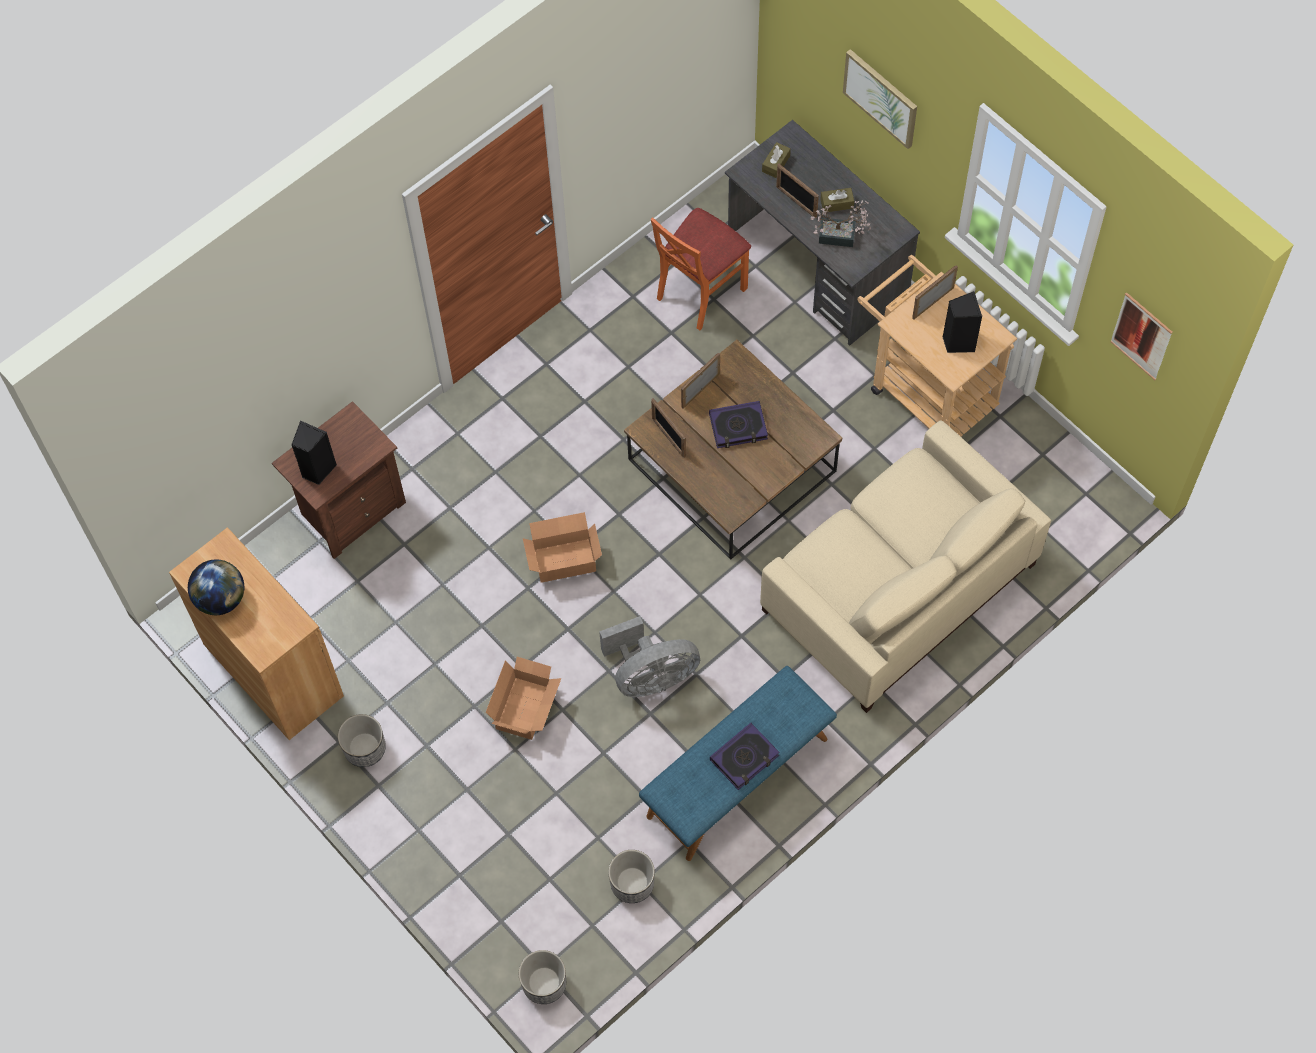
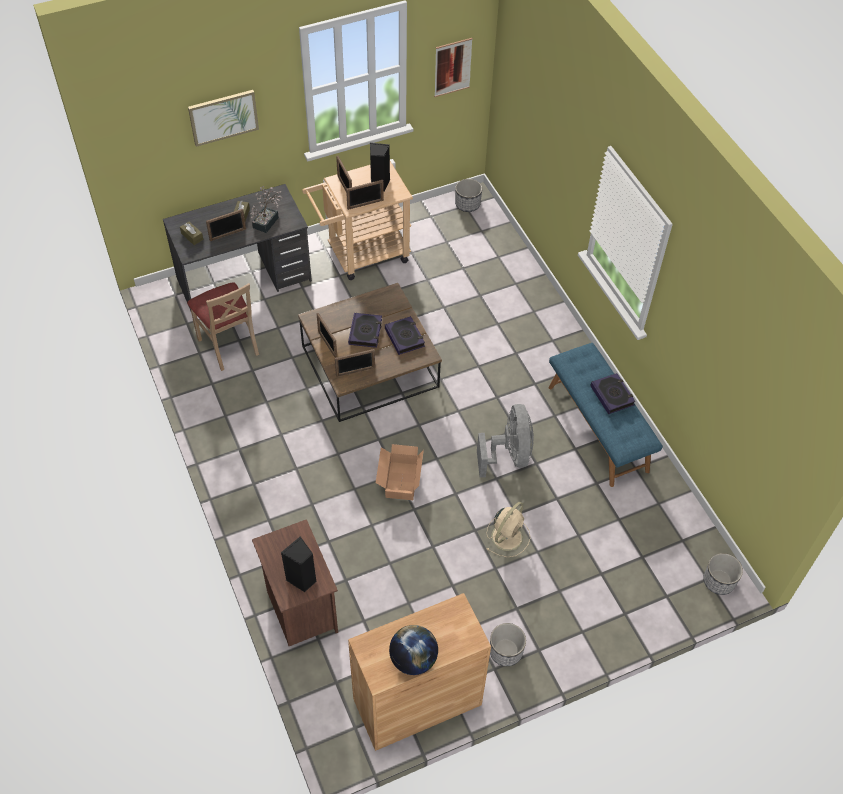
camera: 75 degrees left, 10 degrees down
(526, 708) = (507, 536): cardboard box -> beige fan
(632, 883) = (657, 508): planter -> planter (467, 204)
(700, 291) = (229, 345): orange chair -> beige chair
(748, 476) = (405, 337): none -> book
(897, 586) = (492, 308): beige sofa -> none
(911, 338) = (365, 204): none -> picture frame

